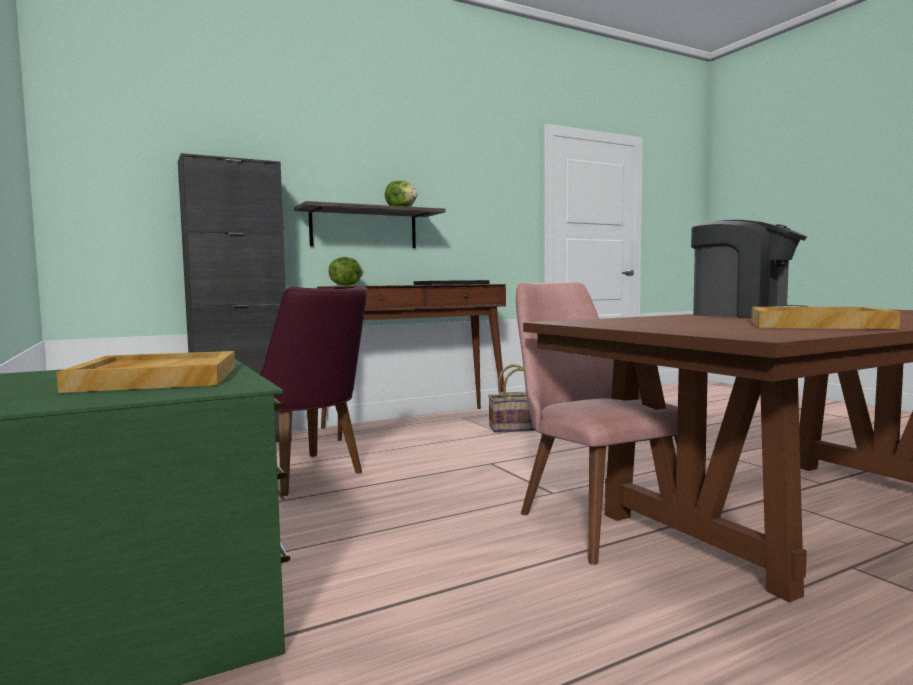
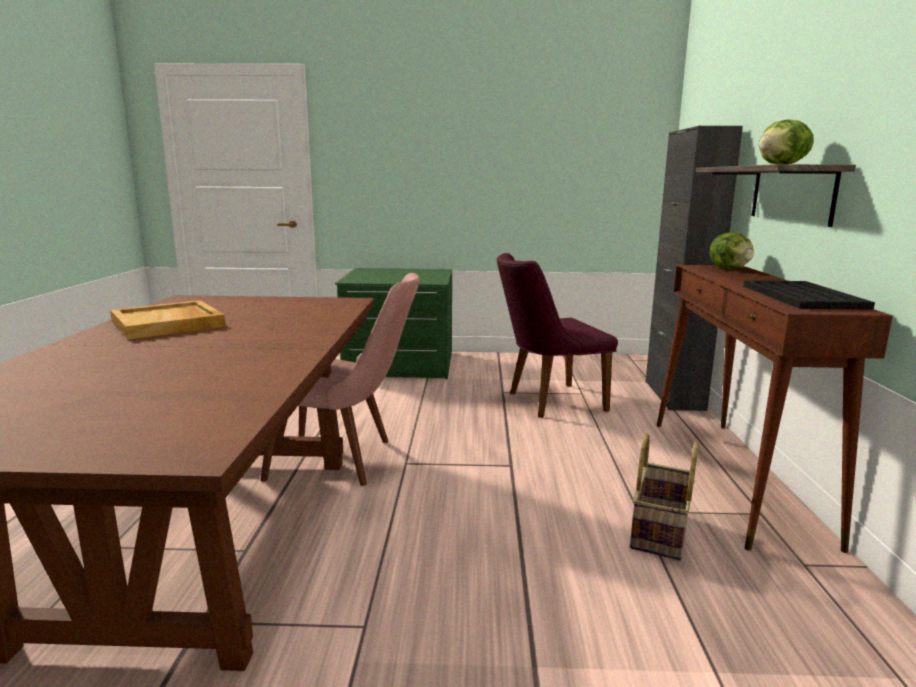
camera: 120 degrees right, 10 degrees up
(157, 378) = (393, 277): beige tray -> none
(743, 314) = (264, 349): coffee machine -> none

